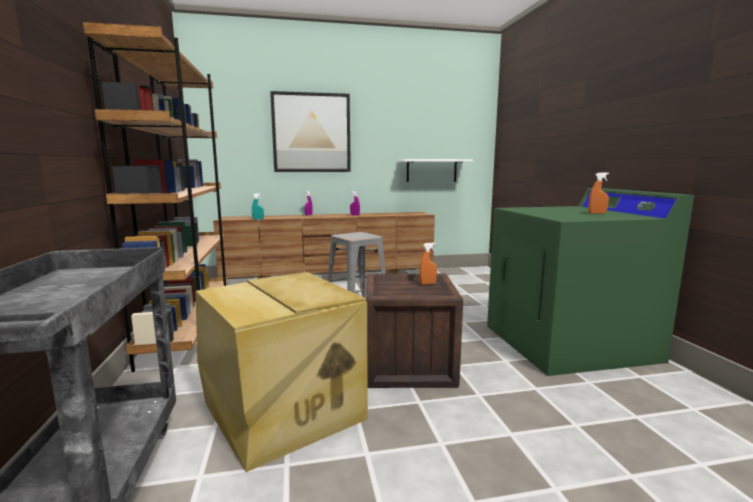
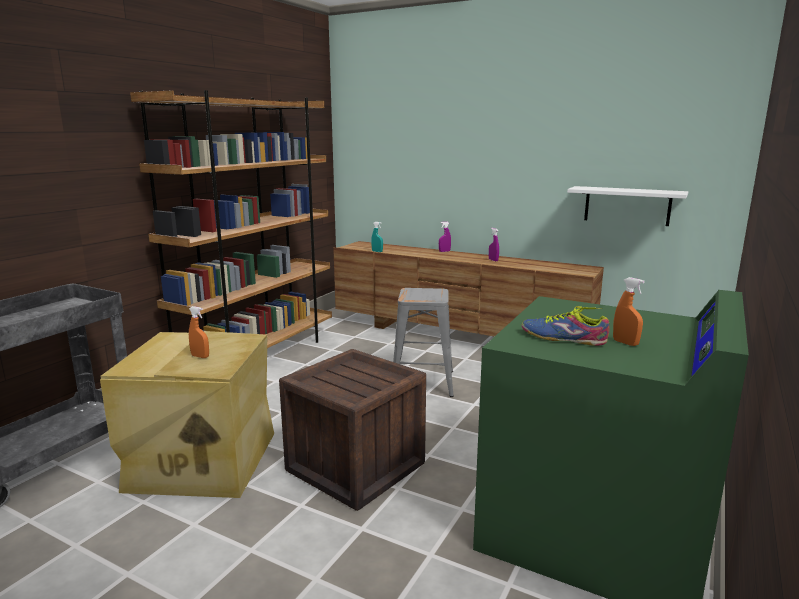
camera: 40 degrees right, 5 degrees up
(311, 133) = (459, 147): picture -> none
(427, 284) = (382, 380): orange spray bottle -> orange spray bottle (200, 356)
(572, 215) = (563, 338): none -> shoe

